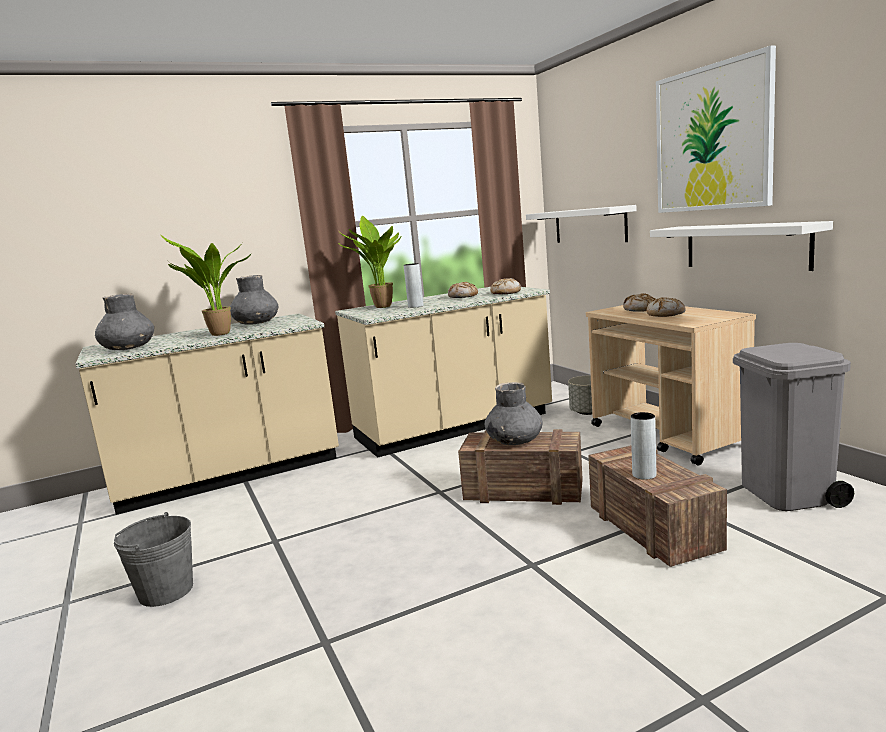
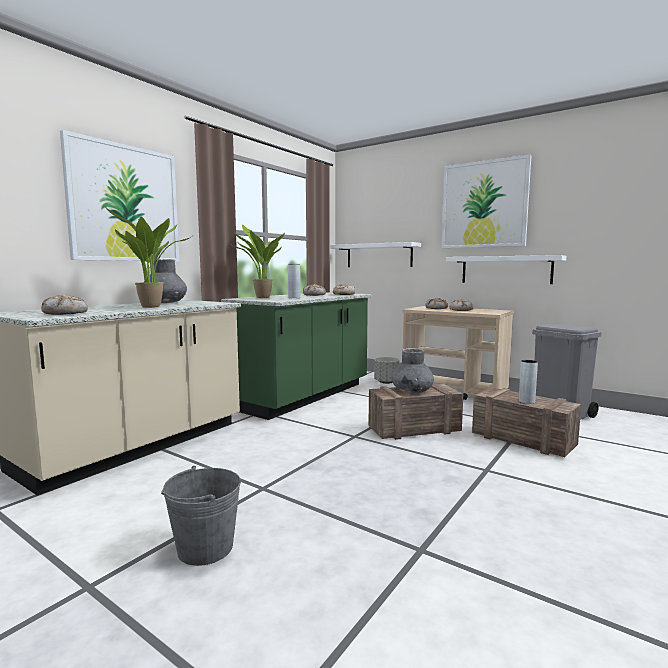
camera: 30 degrees left, 5 degrees down
(128, 348) = (65, 313): grey vase -> bread
(214, 218) = (125, 204): none -> picture
(454, 427) = (304, 396): beige counter -> green counter

